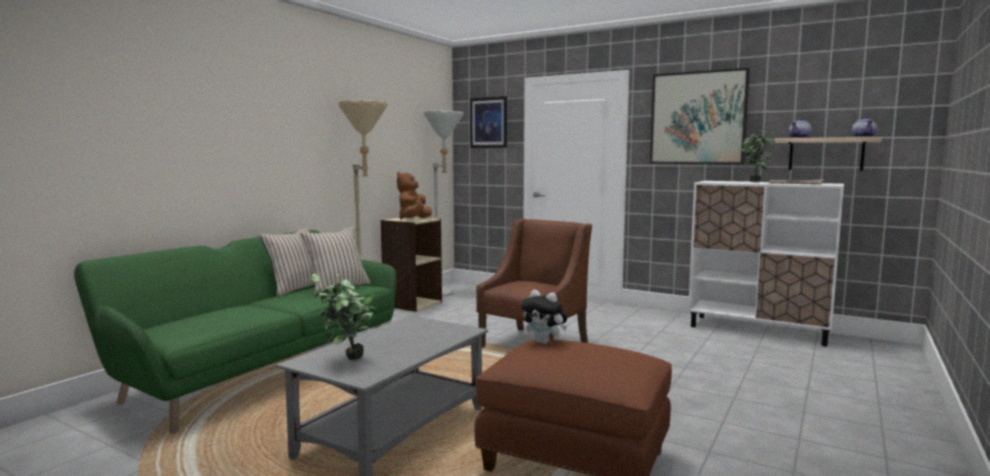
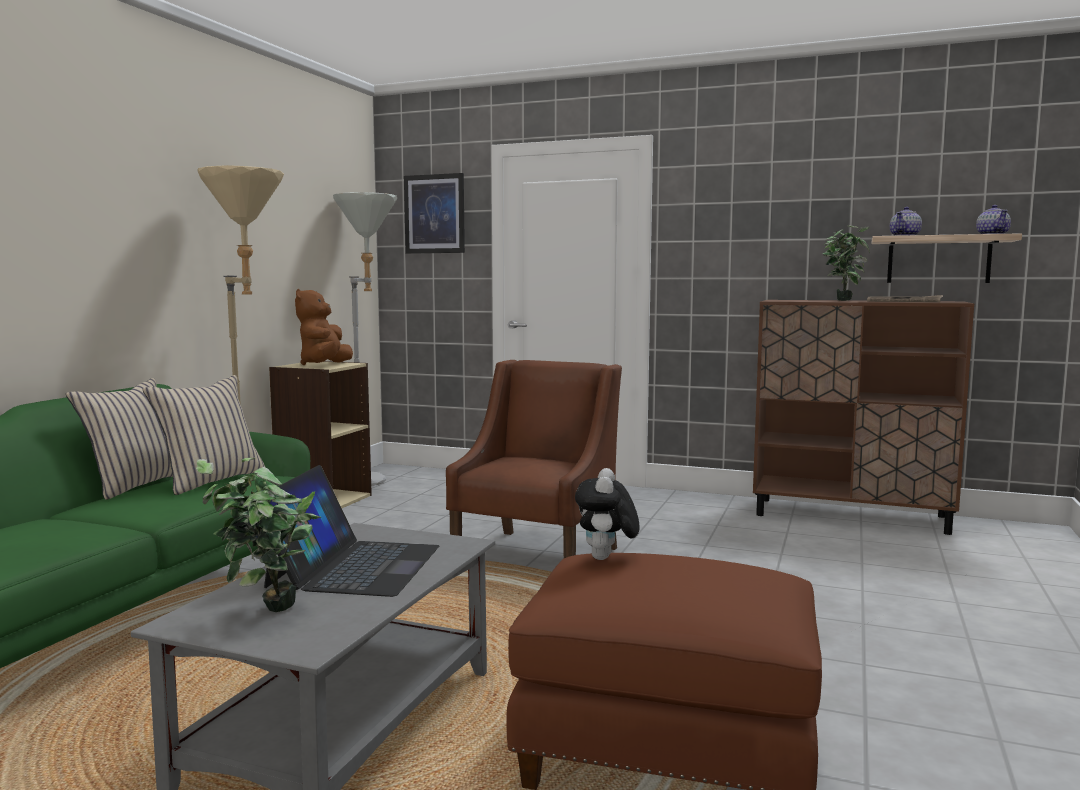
camera: 10 degrees left, 0 degrees up
(401, 339) = (354, 566): none -> laptop
(544, 342) = (606, 558): plush toy -> plush toy turned 75 degrees clockwise
(698, 118) = (756, 207): picture -> none
(758, 330) = (851, 516): white cabinet -> brown cabinet

